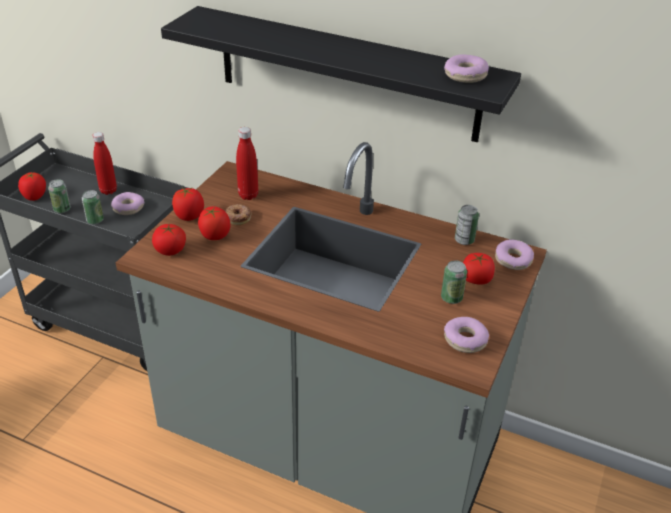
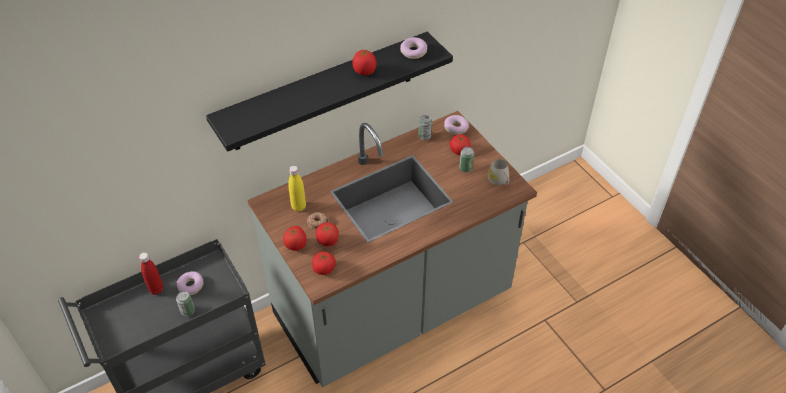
camera: 55 degrees left, 10 degrees up
(35, 197) = (119, 338): tomato -> tomato (365, 71)
(62, 209) = (154, 326): can -> none
(248, 195) = (298, 207): red bottle -> yellow bottle
(465, 340) = (499, 181): donut -> white mug

